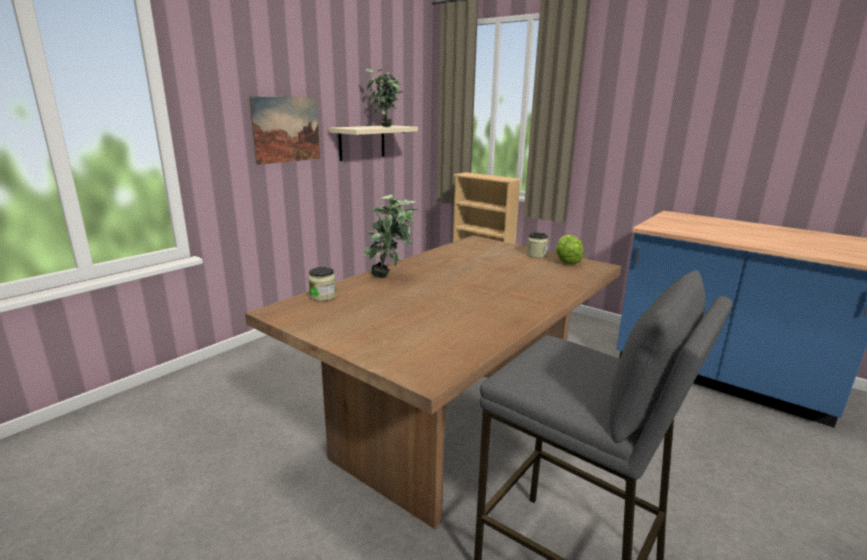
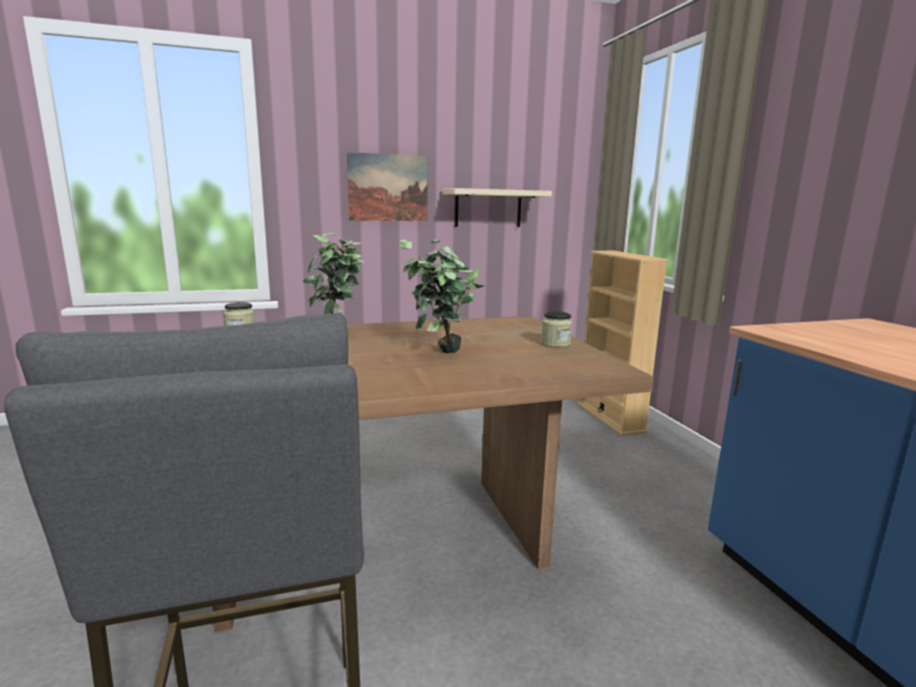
camera: 35 degrees right, 5 degrees down
(385, 127) = (507, 189): potted plant -> potted plant (440, 354)
(566, 261) = (579, 356): lettuce -> none

